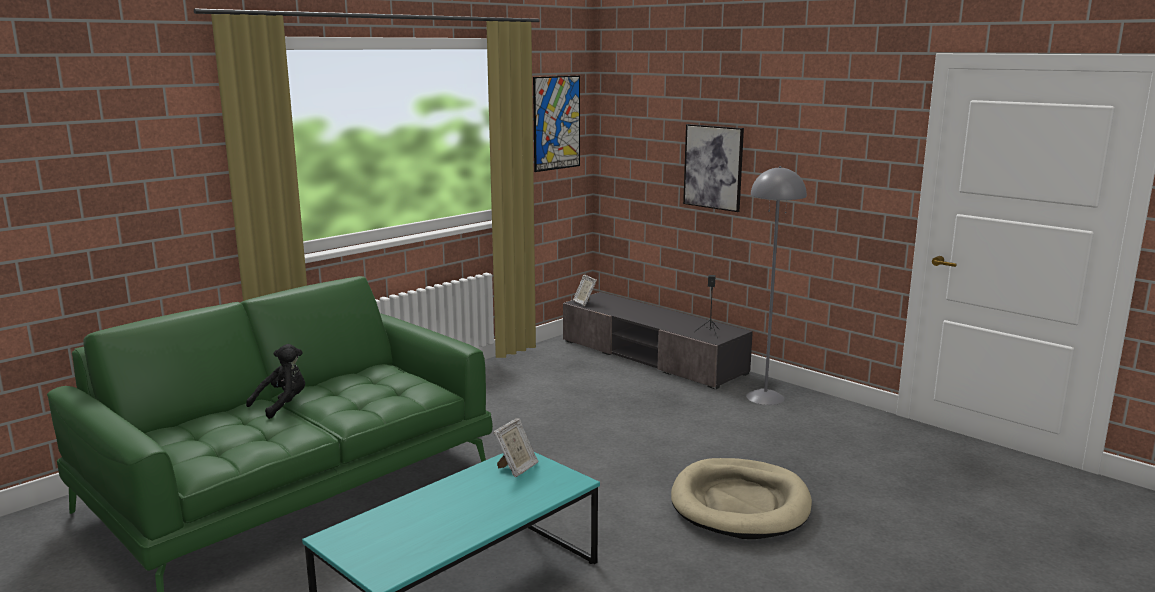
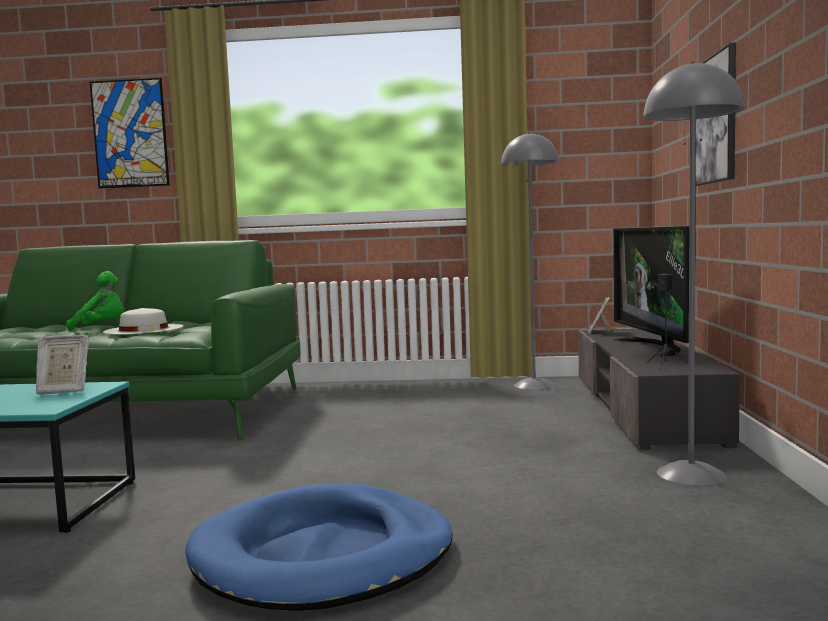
camera: 50 degrees right, 10 degrees down
(282, 405) = (102, 327): black plush toy -> green plush toy
(360, 396) = (143, 329): none -> white hat
(547, 354) = (534, 385): none -> grey floor lamp
(556, 123) = (584, 110): picture -> picture (130, 134)
(659, 314) = (655, 347): none -> television
(740, 504) = (324, 555): beige dog bed -> blue dog bed

